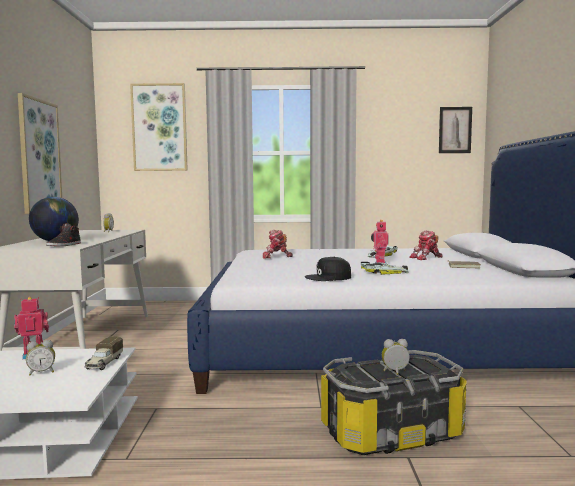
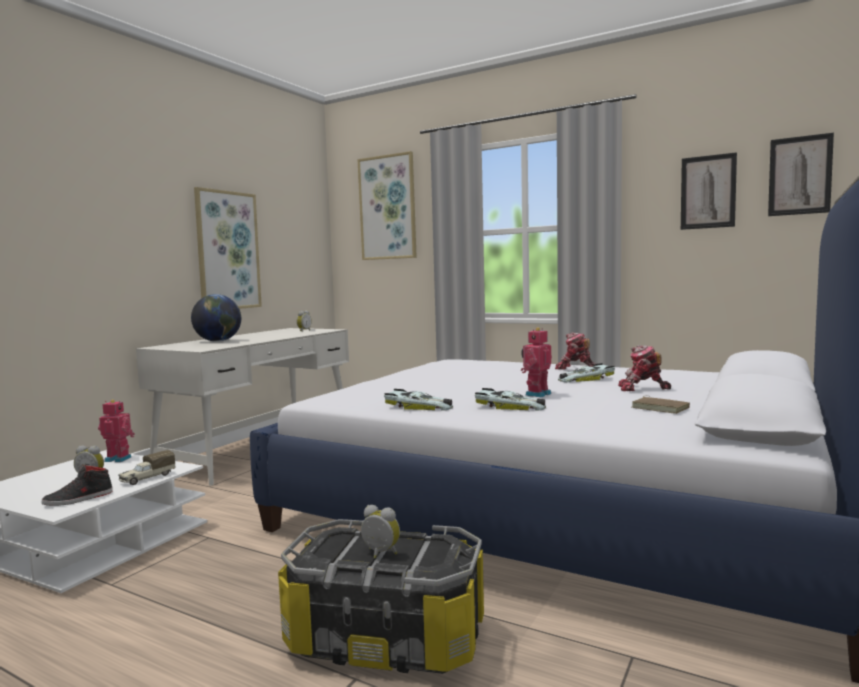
camera: 30 degrees right, 0 degrees up
(64, 245) = (206, 346): black shoe -> black shoe (78, 499)
(276, 257) = (441, 371): toy robot -> toy robot (575, 368)
(328, 277) = (419, 407): black cap -> toy car
(405, 135) = (708, 192): none -> picture

